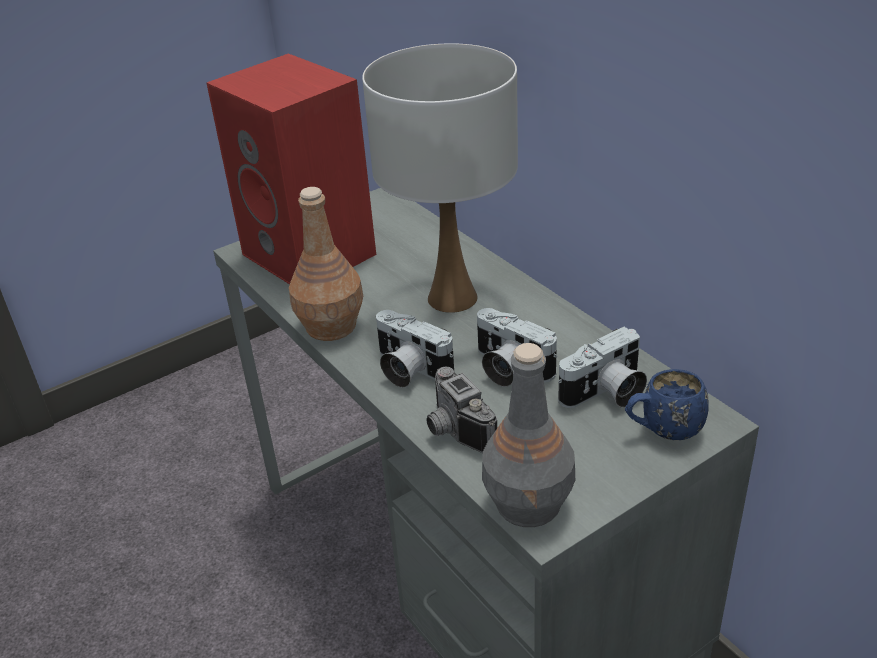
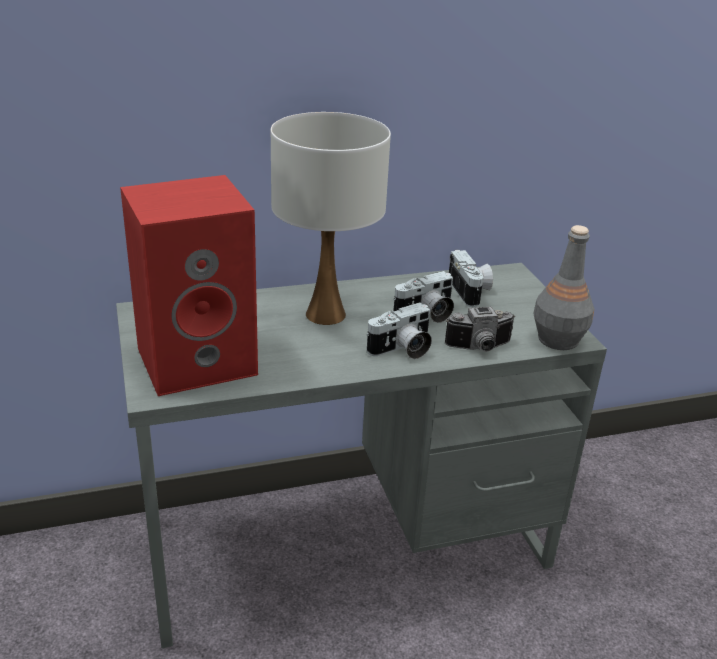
camera: 75 degrees left, 5 degrees down
(331, 326) = (320, 370): brown bottle -> none
(663, 431) = (514, 286): blue mug -> none

